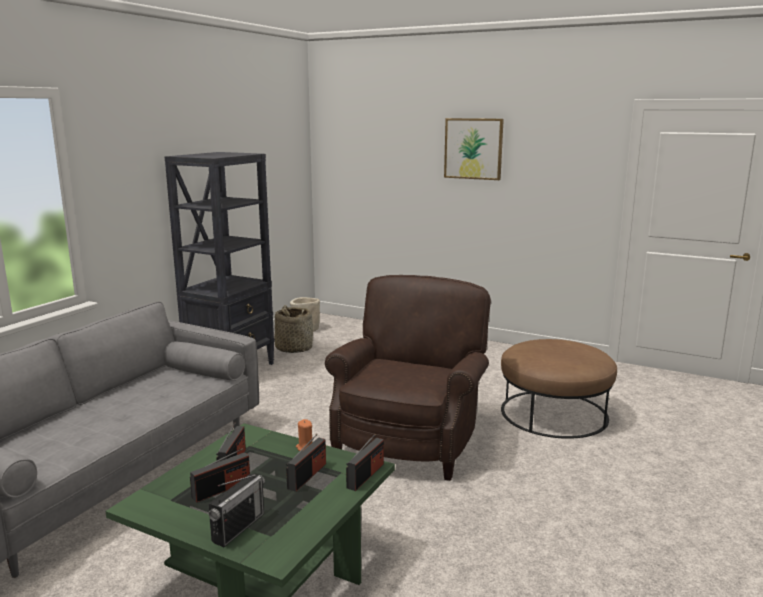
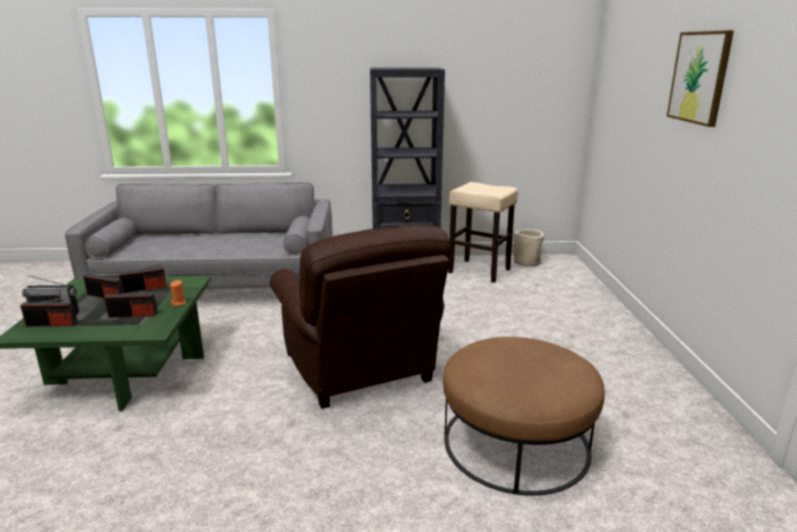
camera: 60 degrees right, 5 degrees up
(293, 348) = (480, 271): basket -> beige stool
(365, 475) = (139, 334): radio -> radio (51, 324)
(410, 439) = (361, 370): brown armchair -> brown armchair turned 75 degrees clockwise

